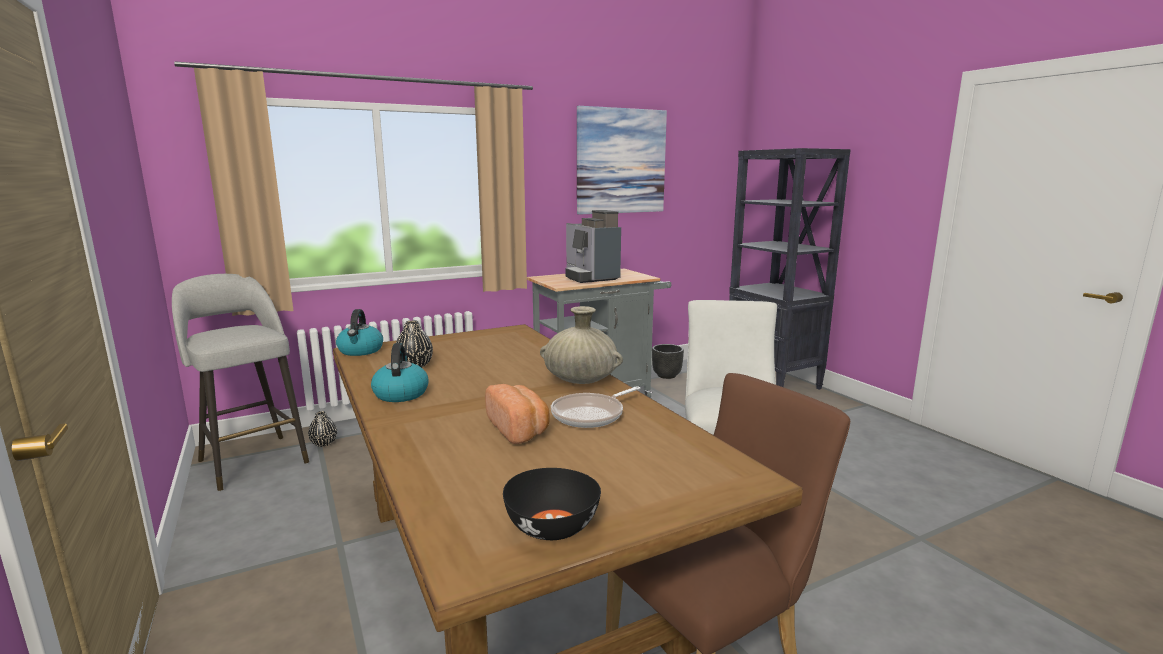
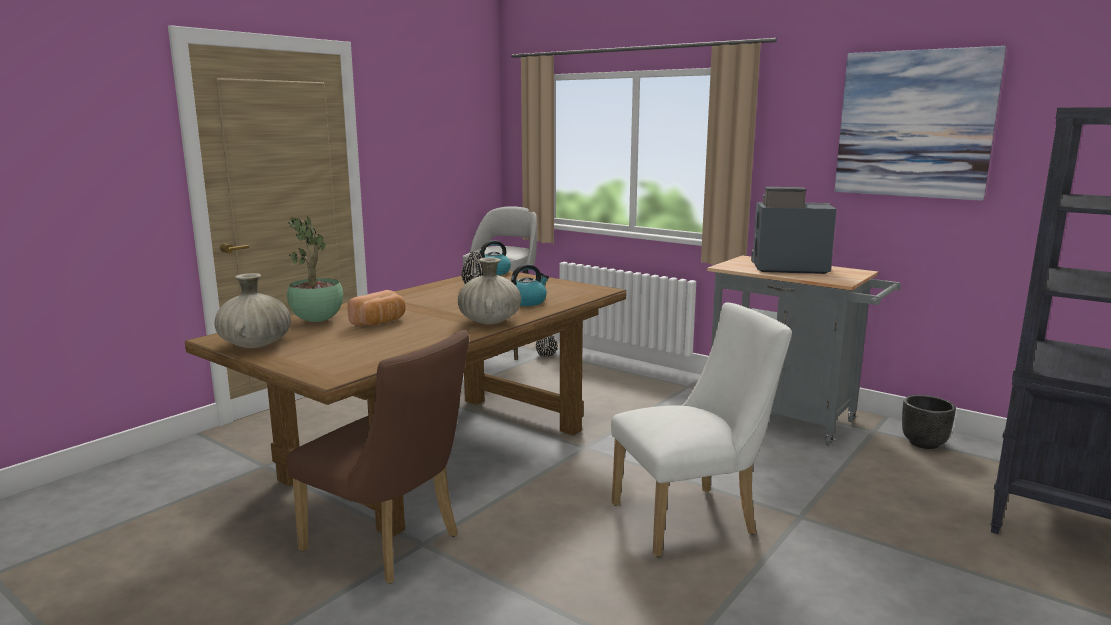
camera: 65 degrees right, 0 degrees up
(400, 393) = (420, 293): kettle -> kettle (527, 302)
(461, 467) = (318, 321): none -> potted plant
(551, 527) = (255, 345): black bowl -> beige vase
(590, 277) = (786, 268): coffee machine -> coffee machine turned 60 degrees clockwise
(591, 415) = (418, 332): frying pan -> none

